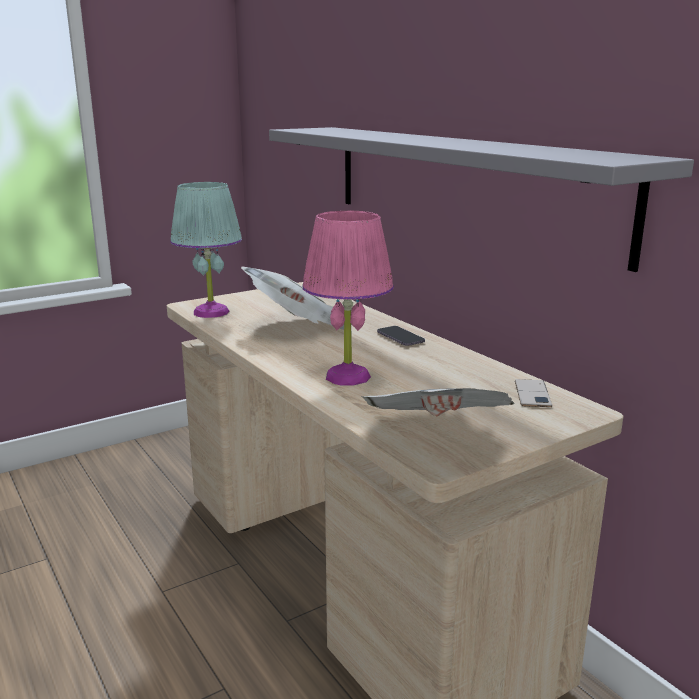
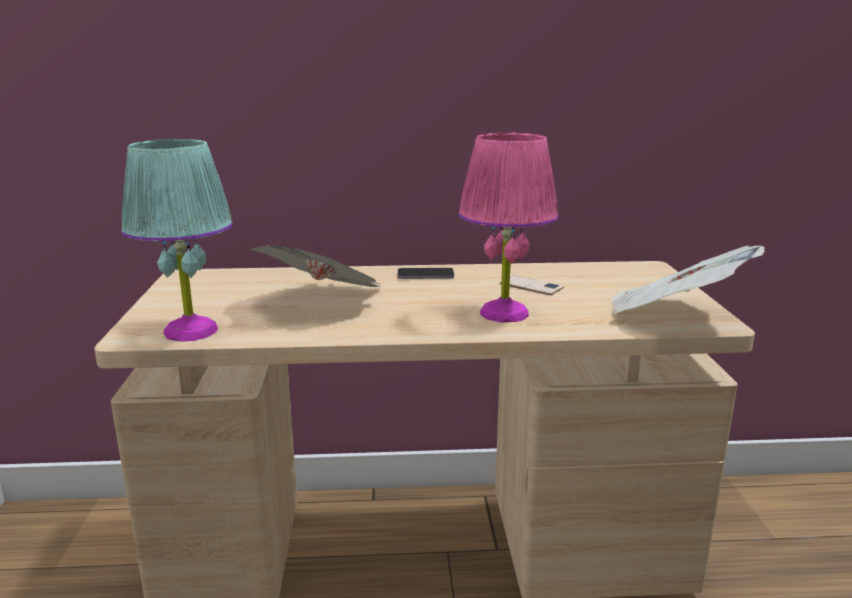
camera: 60 degrees left, 0 degrees up
(462, 185) = (451, 105): grey shelf -> none
(532, 394) = (605, 270): phone -> phone (531, 286)

